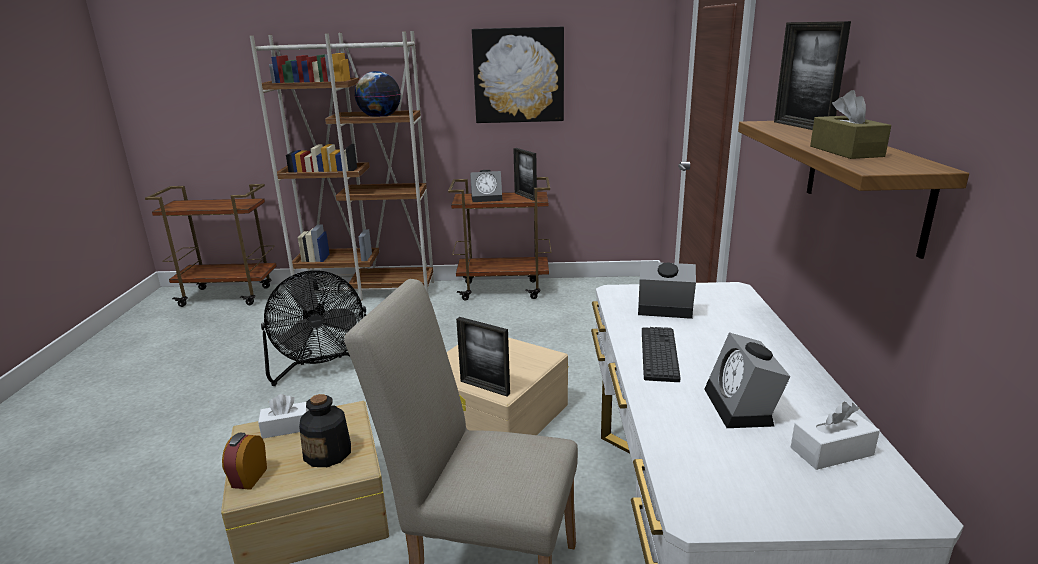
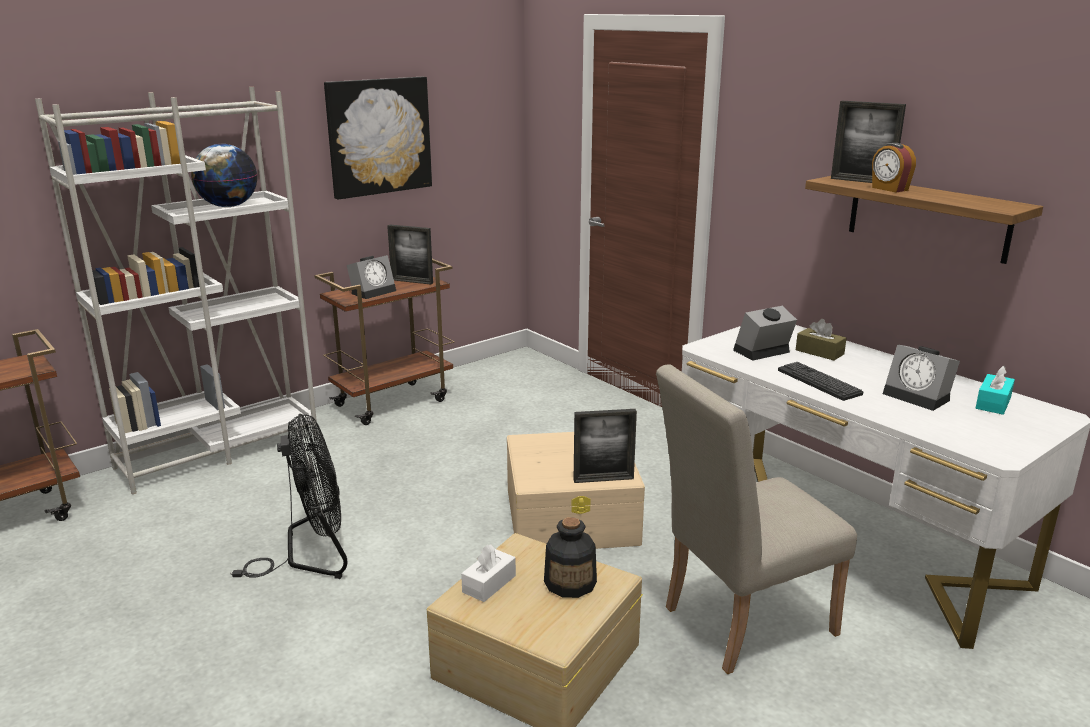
camera: 40 degrees left, 0 degrees up
(248, 478) = (538, 633): alarm clock -> alarm clock (889, 189)
(319, 367) = (309, 548): black fan -> black fan turned 45 degrees counterclockwise
(367, 291) = (220, 451): brown bookcase -> white bookcase
(831, 451) = (993, 403): white tissue box -> turquoise tissue box
(846, 151) = (953, 199): brown tissue box -> brown tissue box (819, 352)

